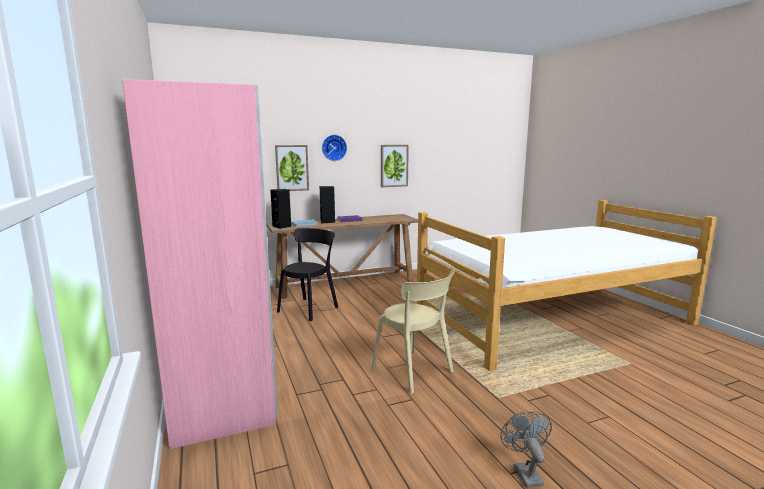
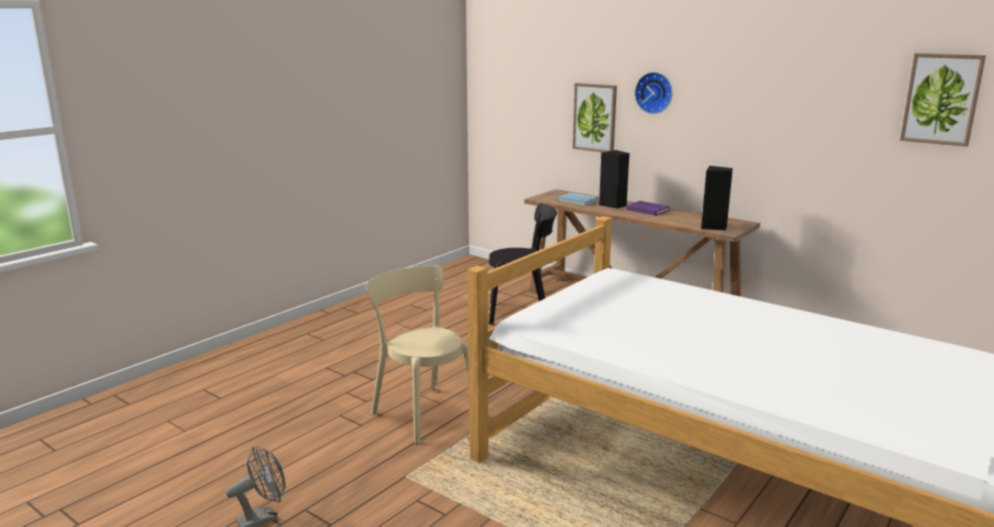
camera: 60 degrees right, 5 degrees up
(219, 365) = (350, 320): pink wardrobe -> none
(282, 226) = (548, 197): black speaker -> black speaker (714, 227)
(394, 165) = (755, 133): picture -> picture (941, 99)
(414, 372) = (422, 412): beige chair -> beige chair turned 120 degrees clockwise

